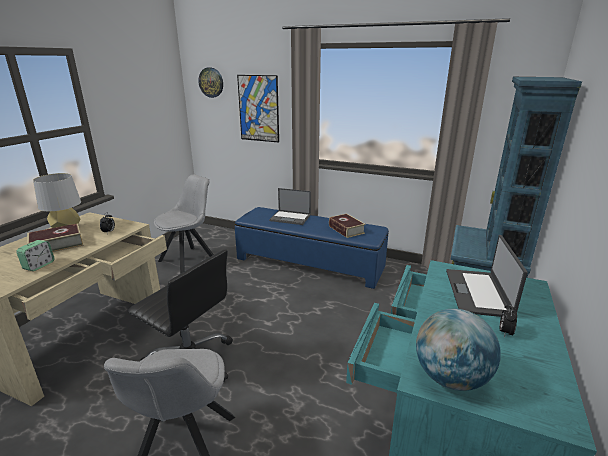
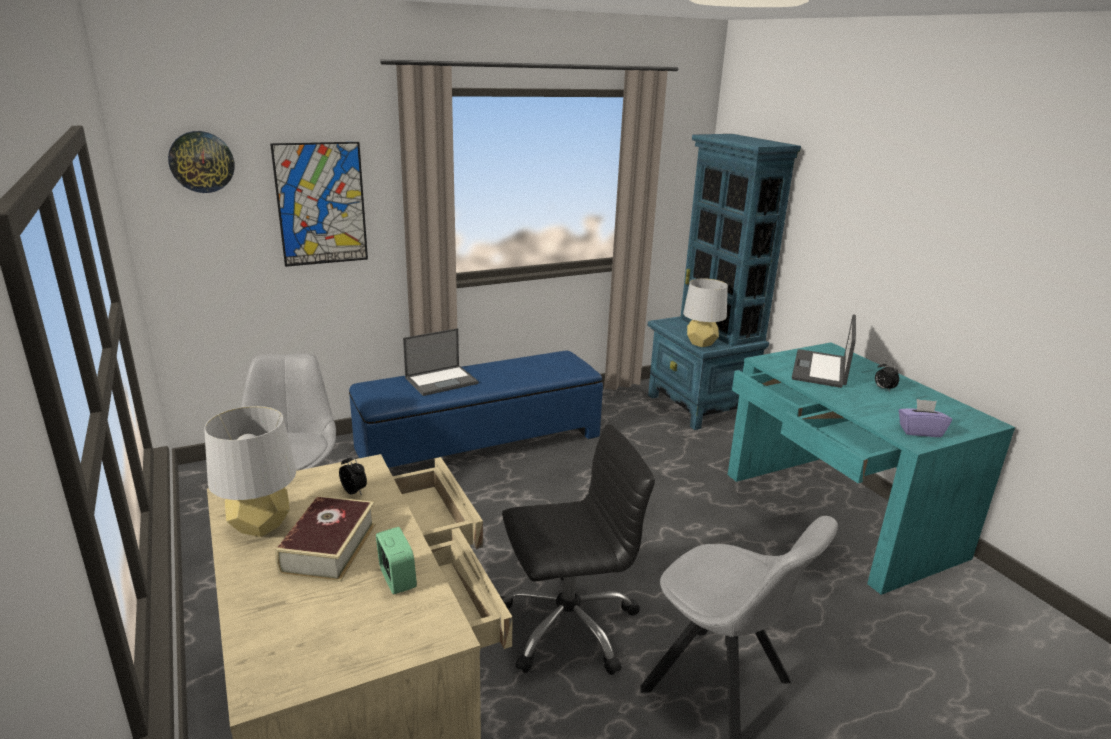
camera: 50 degrees left, 0 degrees up
(346, 229) = (539, 369): book -> none
(450, 377) = (920, 431): globe -> purple tissue box
(464, 249) = (701, 343): none -> grey table lamp
(478, 292) = (821, 369): laptop -> laptop turned 60 degrees clockwise

